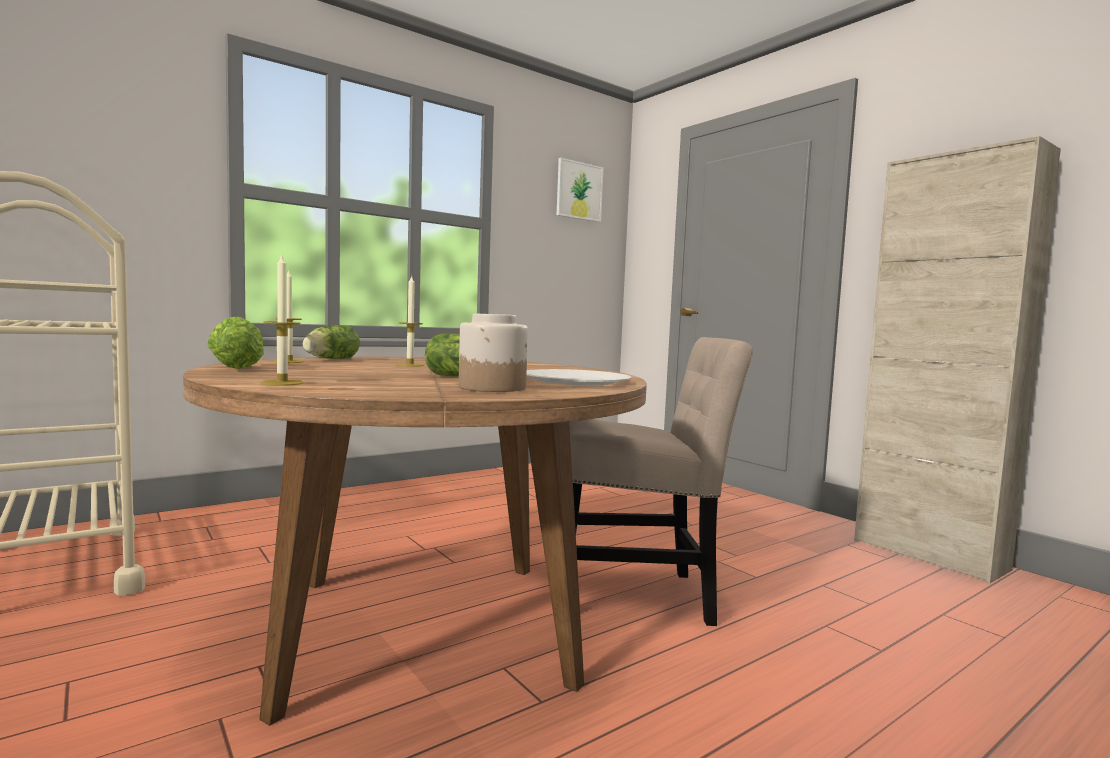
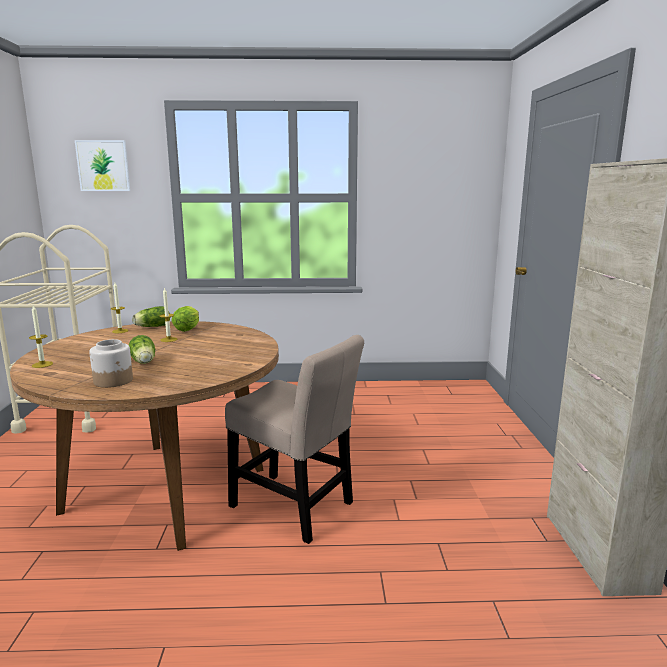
camera: 35 degrees right, 10 degrees up
(238, 367) = (76, 340): lettuce -> lettuce (188, 329)
(574, 380) = (189, 374): white plate -> none
(579, 191) = (446, 157): picture -> picture (103, 166)

